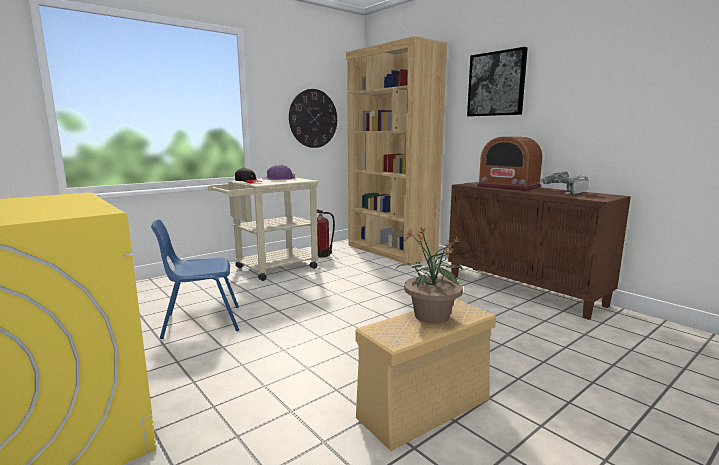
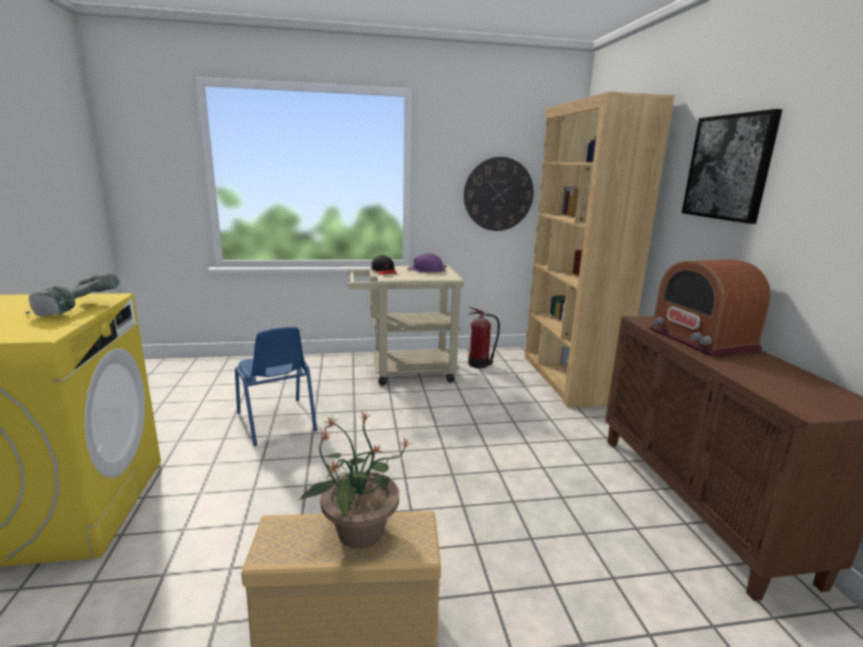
camera: 30 degrees right, 5 degrees up
(201, 322) = (277, 422): blue chair -> blue chair turned 135 degrees counterclockwise
(562, 192) = (776, 372): power drill -> power drill (75, 308)

